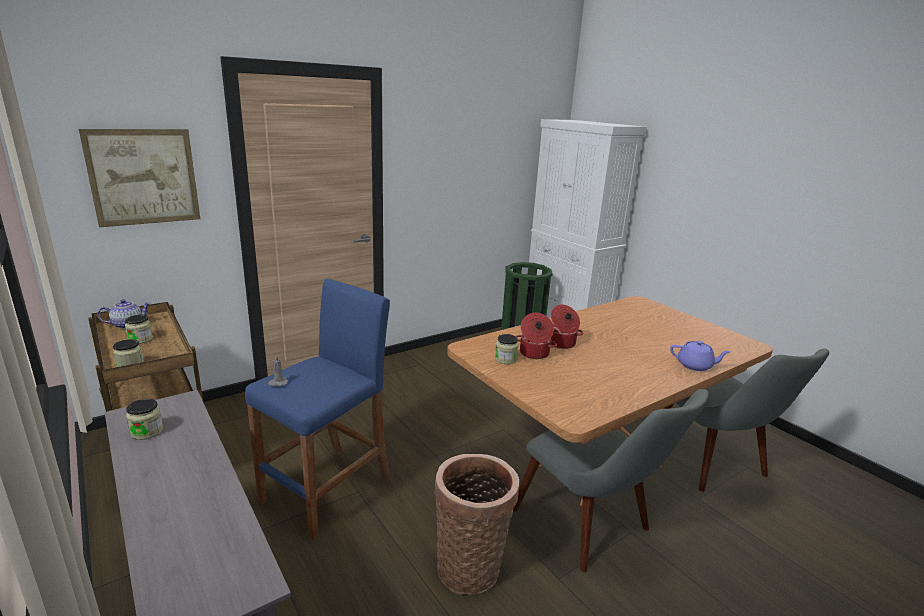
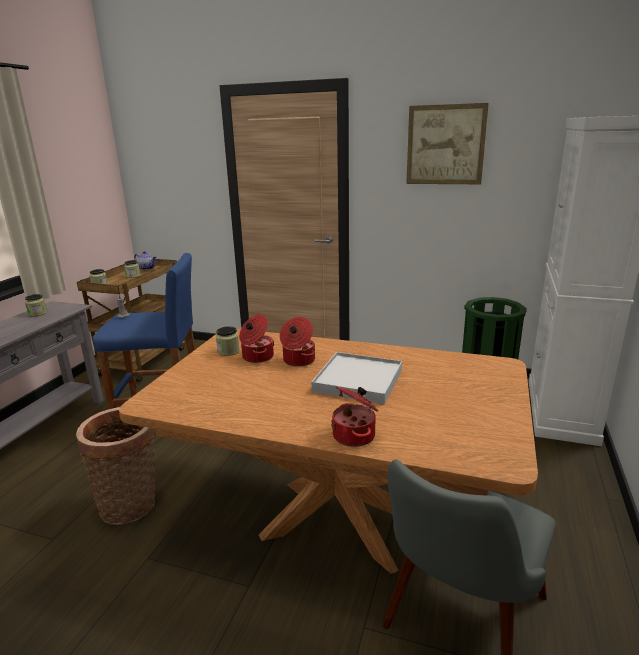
camera: 55 degrees right, 0 degrees up
(143, 177) = (176, 174): picture -> picture (445, 145)
(594, 528) = (231, 556): grey chair -> none
(619, 339) = (358, 381): none -> white tray
(695, 366) = (355, 435): purple teapot -> cooking pot

